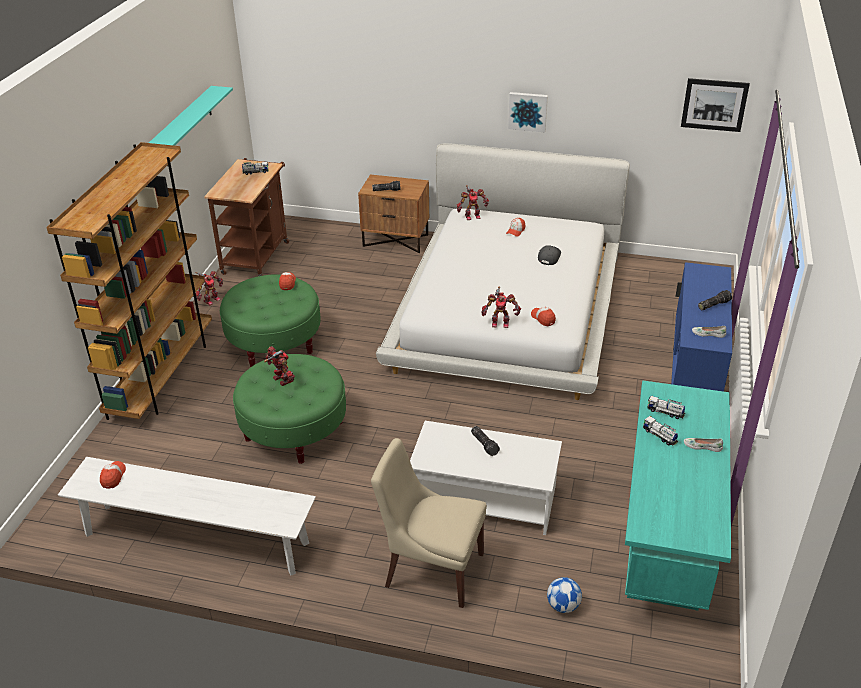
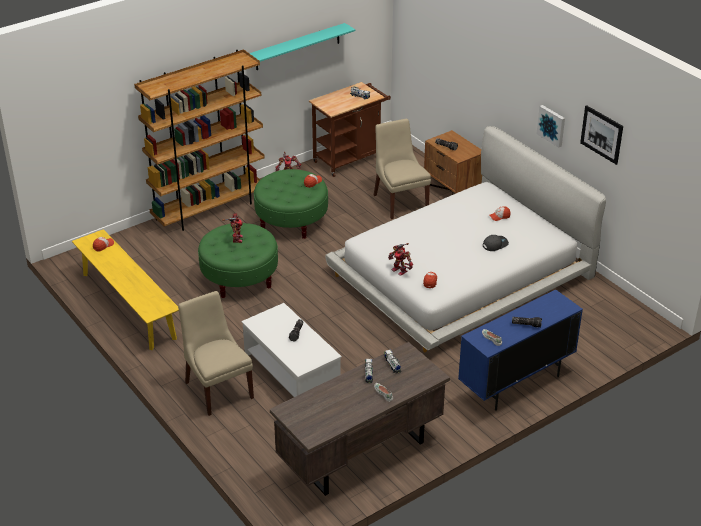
camera: 40 degrees right, 0 degrees up
(196, 538) = (128, 306): white bench -> yellow bench
(361, 272) = (400, 201): none -> beige chair
(472, 216) = (486, 192): toy robot -> none
(563, 606) = (258, 447): football -> none
(667, 541) = (360, 454): turquoise desk -> brown desk
(714, 105) = (671, 177): picture -> picture (601, 134)

